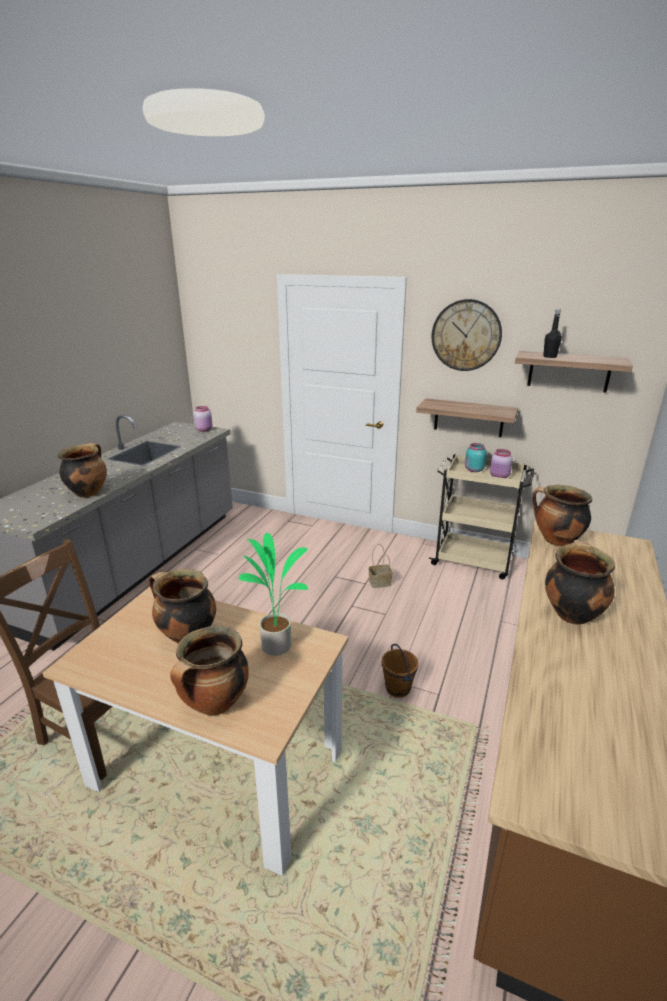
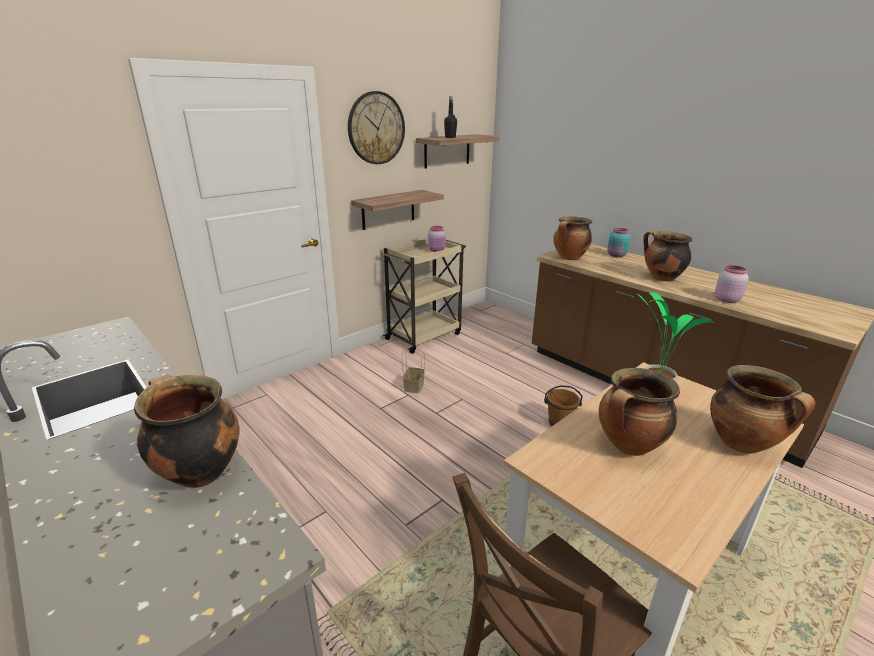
camera: 65 degrees left, 0 degrees up
(204, 429) = (91, 332): pink jar -> pink jar (726, 299)
(473, 470) = (414, 253): turquoise jar -> turquoise jar (616, 255)

